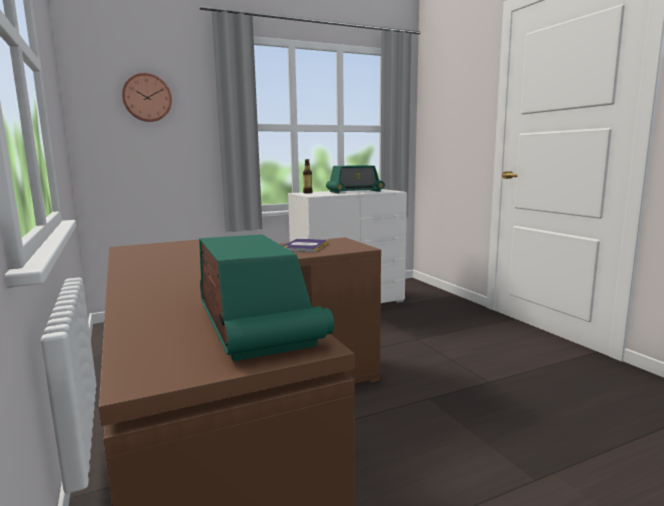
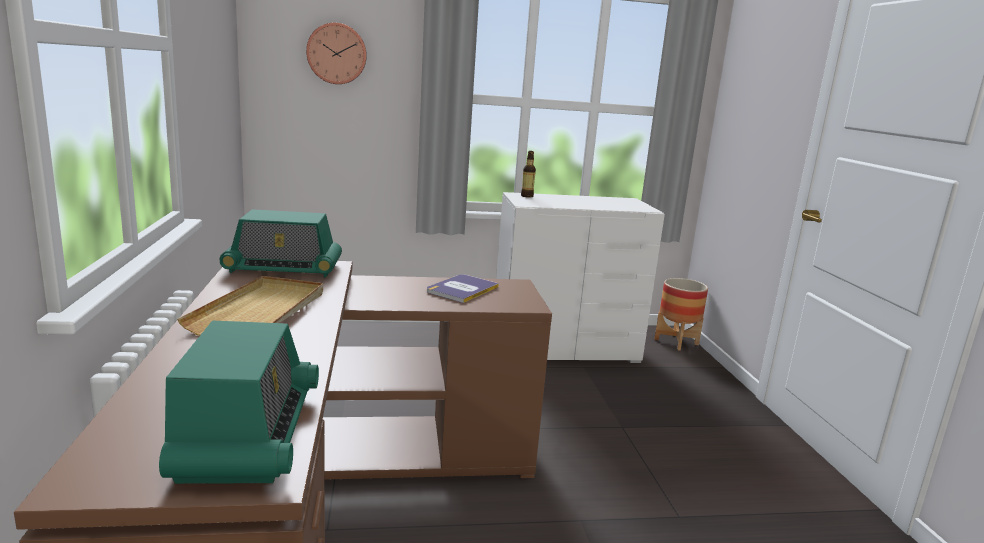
camera: 15 degrees right, 5 degrees up
(175, 268) = (261, 312): none -> beige tray
(355, 191) = (592, 202): radio -> radio (283, 268)
(417, 286) = (676, 342): none -> planter

